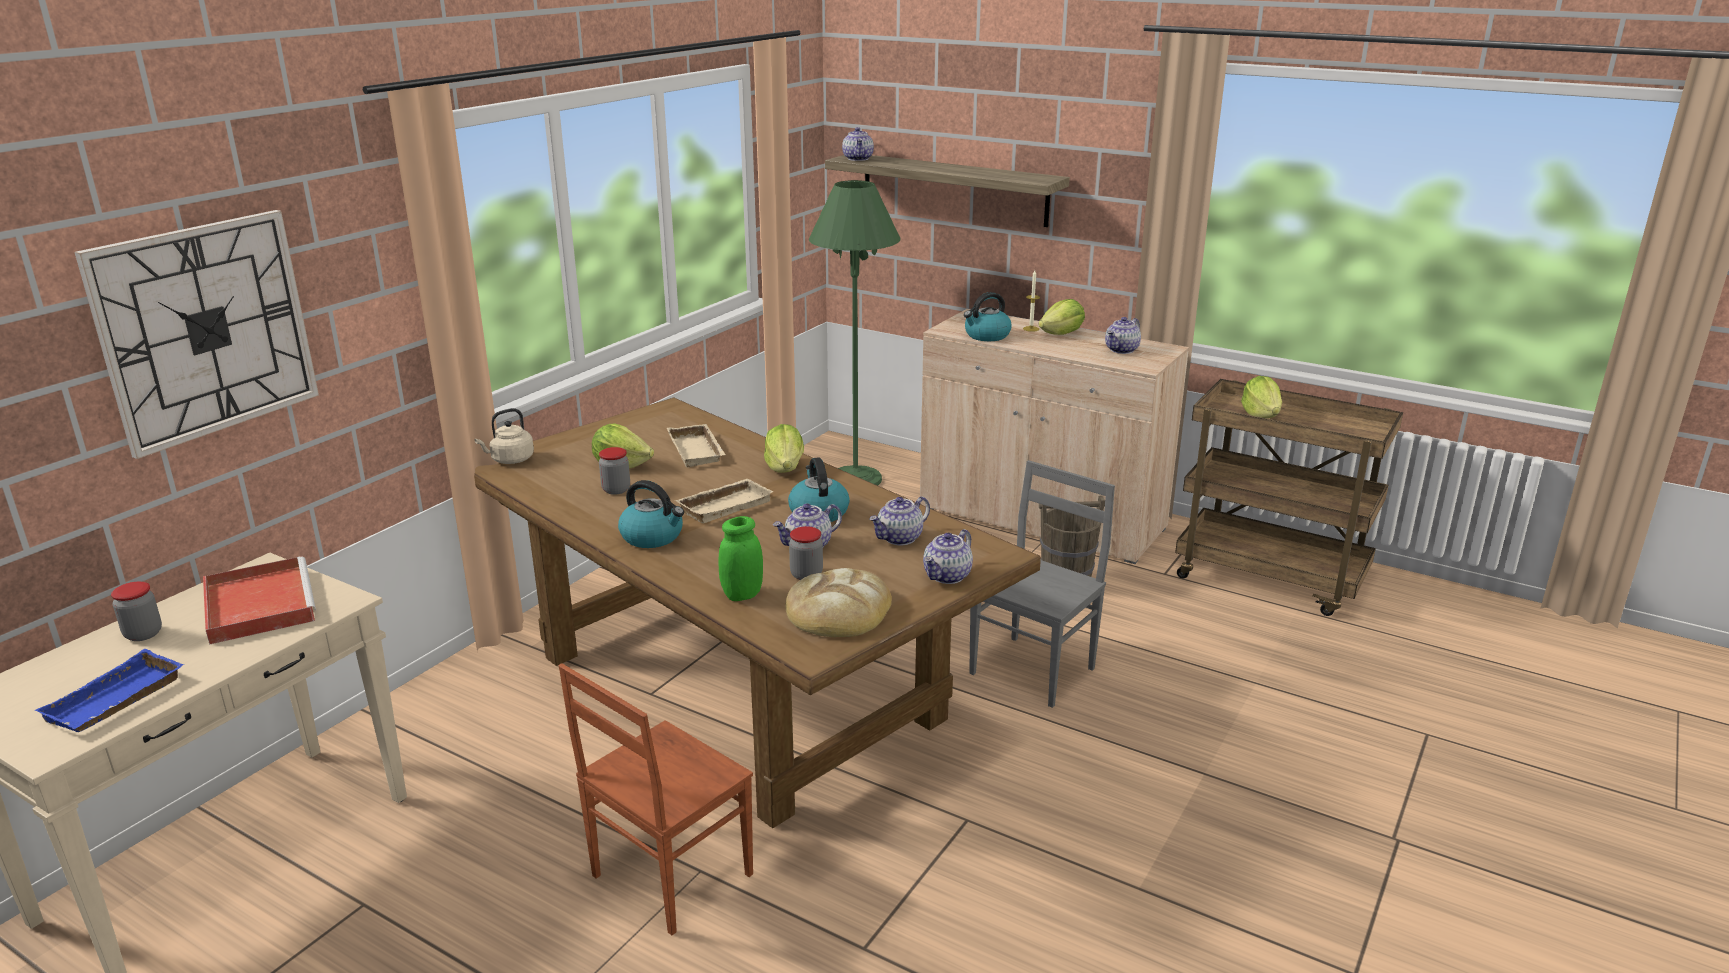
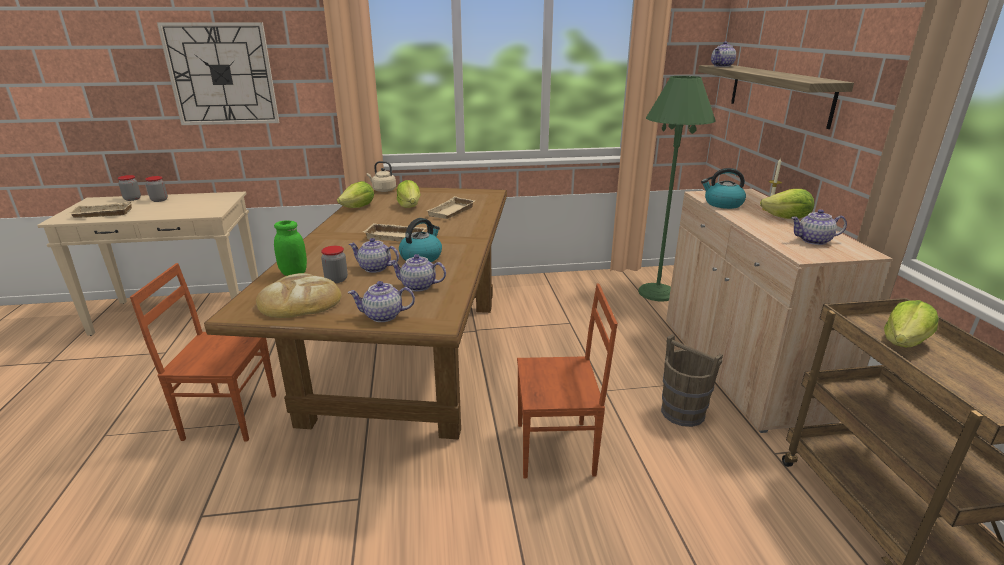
camera: 50 degrees right, 0 degrees up
(116, 702) = (101, 214): blue tray -> beige tray
(258, 604) = (198, 204): red tray -> none
(616, 490) = (381, 214): jar -> jar (132, 199)
(653, 537) = (339, 236): kettle -> none
(785, 468) = (465, 233): lettuce -> lettuce (359, 207)
(1034, 670) = (557, 449): grey chair -> brown chair

